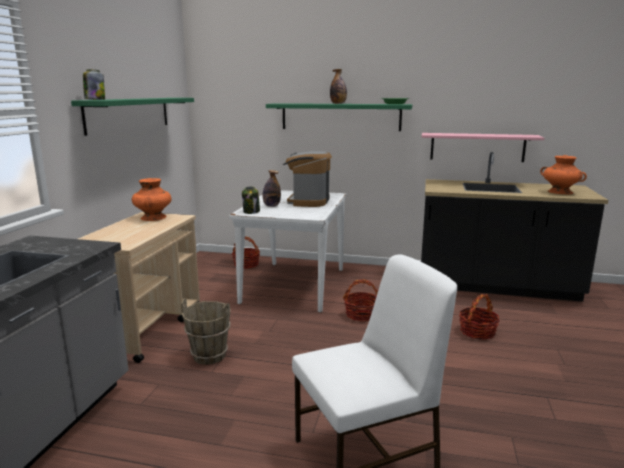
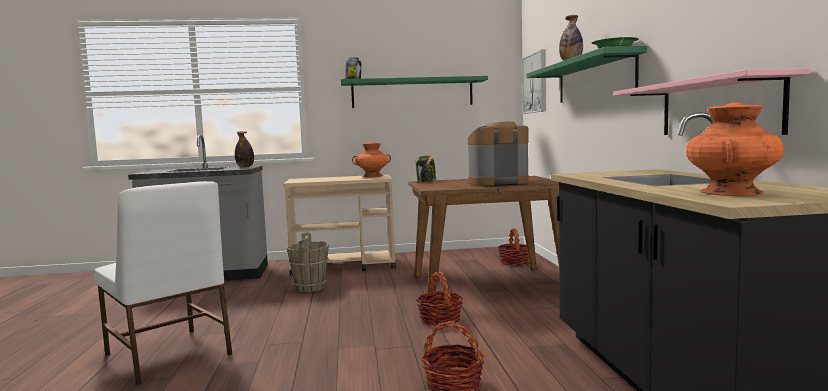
camera: 70 degrees right, 10 degrees down
(225, 106) = (535, 83): none -> picture
(271, 206) = (458, 181): bottle -> bottle (245, 167)
(294, 285) = (485, 284): white dining table -> brown dining table

